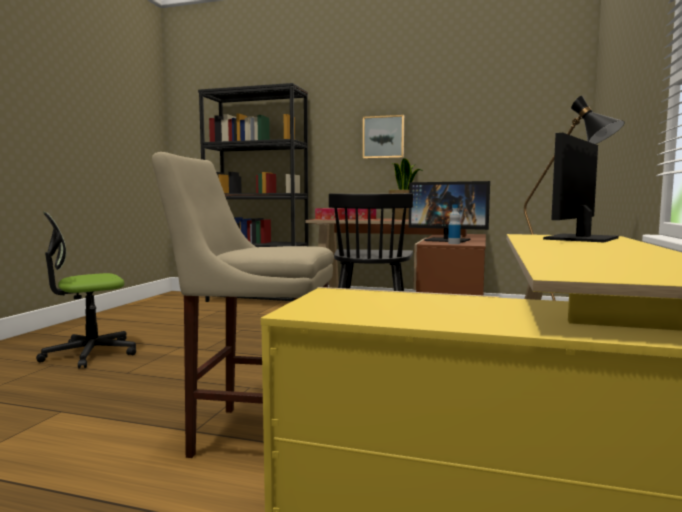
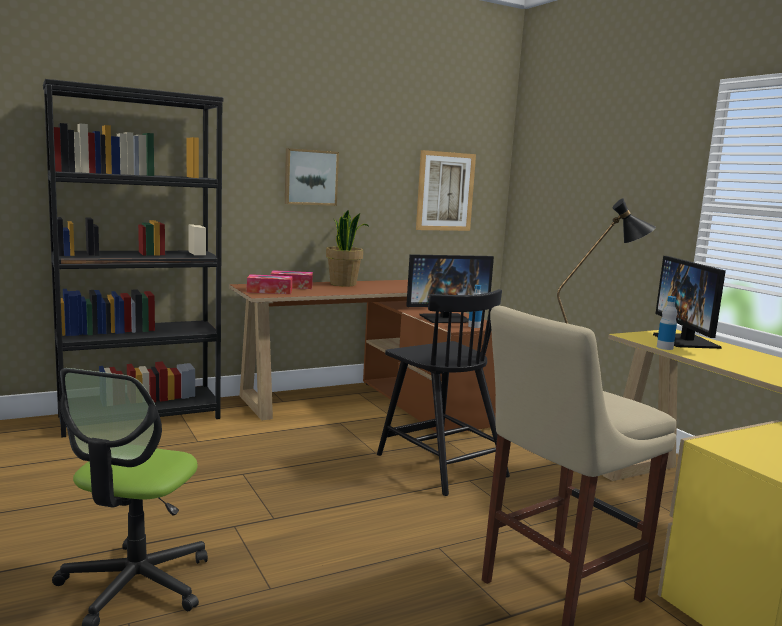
camera: 45 degrees left, 5 degrees up
(513, 139) = (445, 191): none -> picture
(522, 238) = (664, 347): none -> bottle

